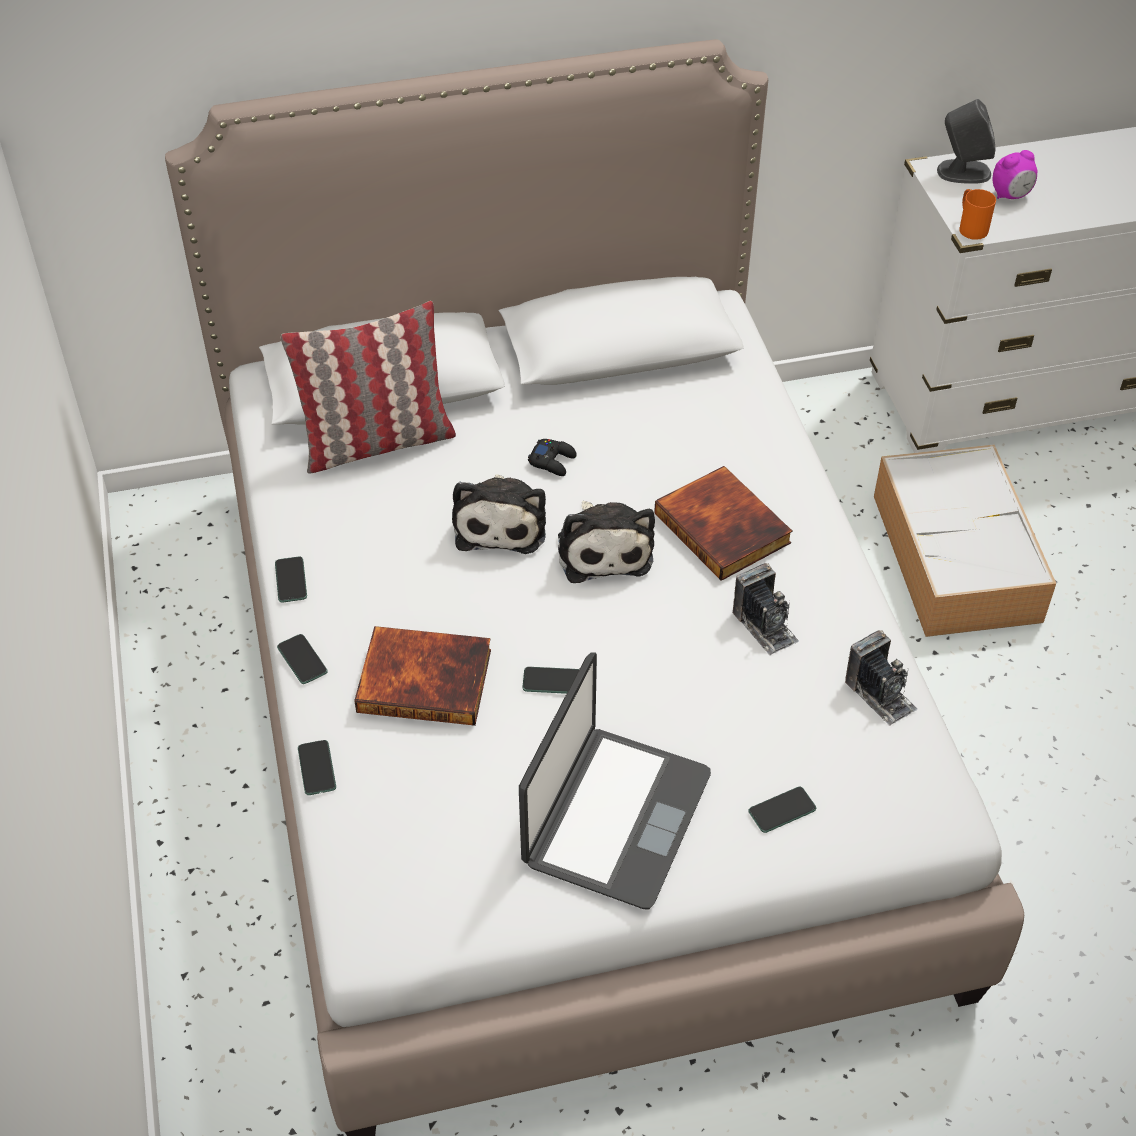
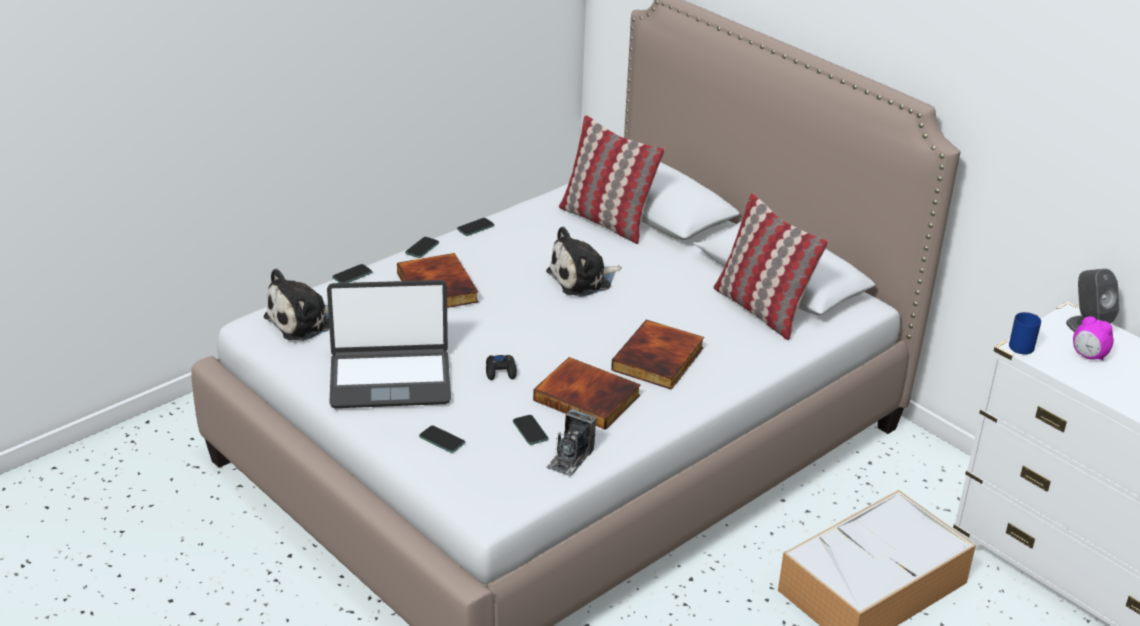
camera: 60 degrees right, 15 degrees down
(552, 461) = (652, 282): black game controller -> black game controller (501, 371)
(553, 681) = (473, 330): phone -> phone (530, 430)
(603, 549) = (596, 320): plush toy -> plush toy (304, 321)
(673, 393) = (761, 309): none -> pillow
(765, 626) = (588, 397): camera -> book
(970, 227) = (1023, 345): orange mug -> blue mug

